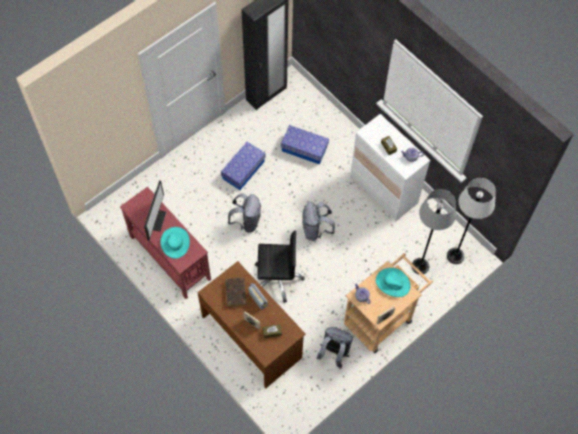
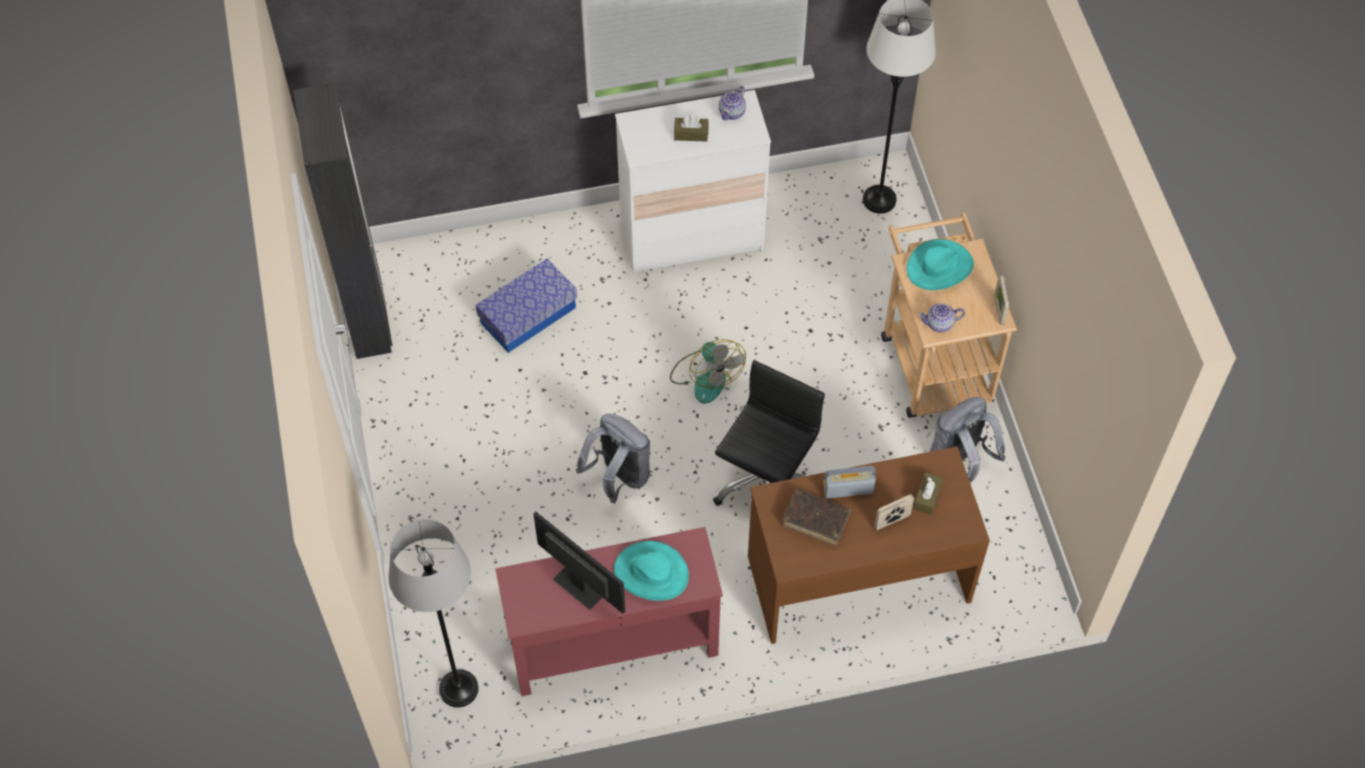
camera: 60 degrees left, 5 degrees down
(243, 170) = (506, 433): storage box -> none
(316, 230) = (705, 376): grey backpack -> fan
(420, 266) = (869, 257): grey floor lamp -> grey floor lamp (458, 689)

